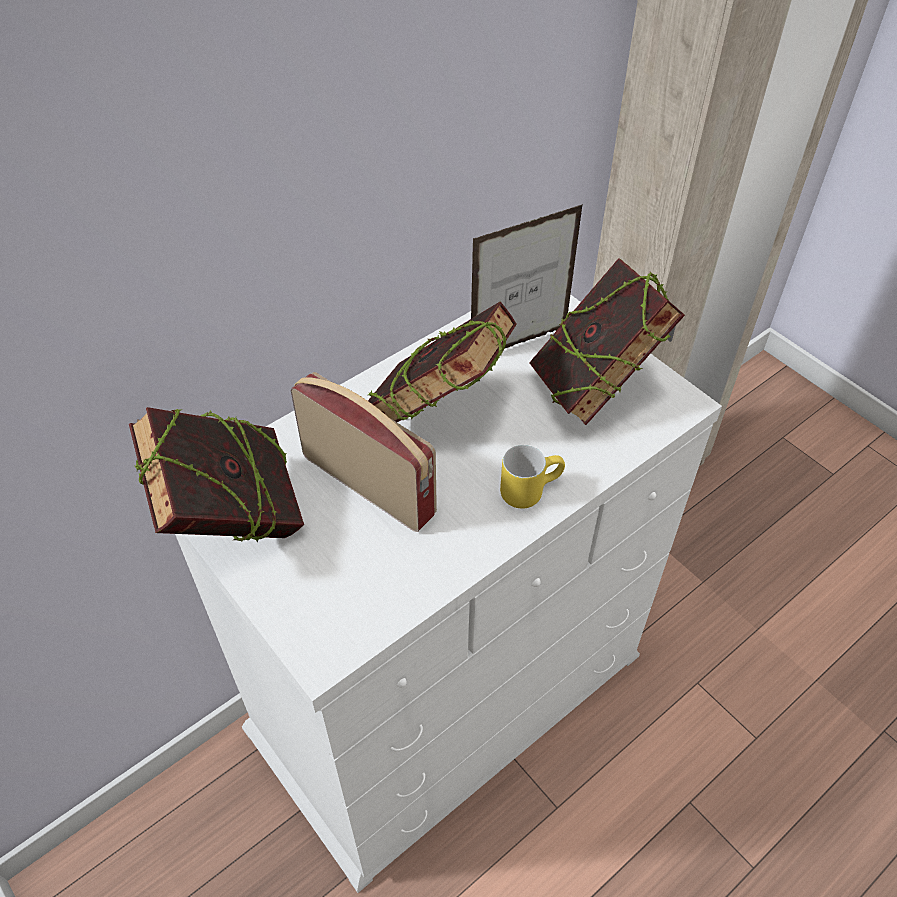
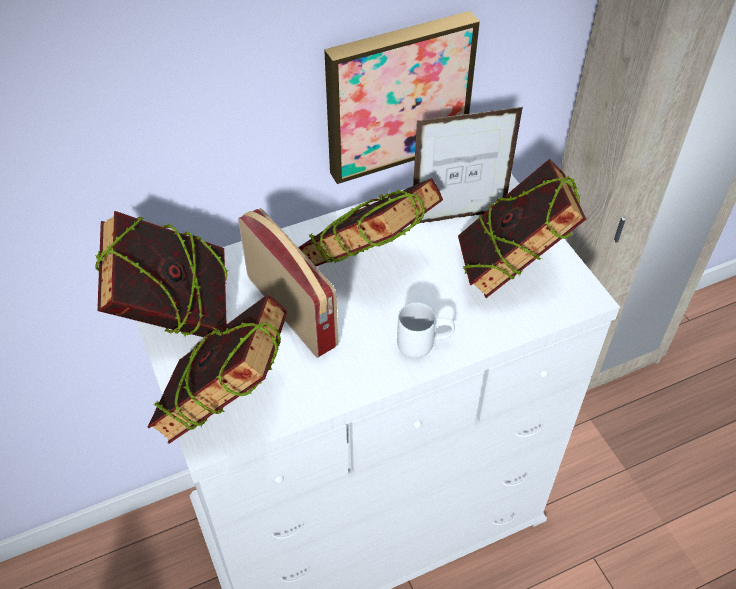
camera: 15 degrees right, 0 degrees up
(331, 612) = (227, 406): none -> book
(431, 216) = (396, 95): none -> picture
(529, 489) = (423, 342): yellow mug -> white mug

